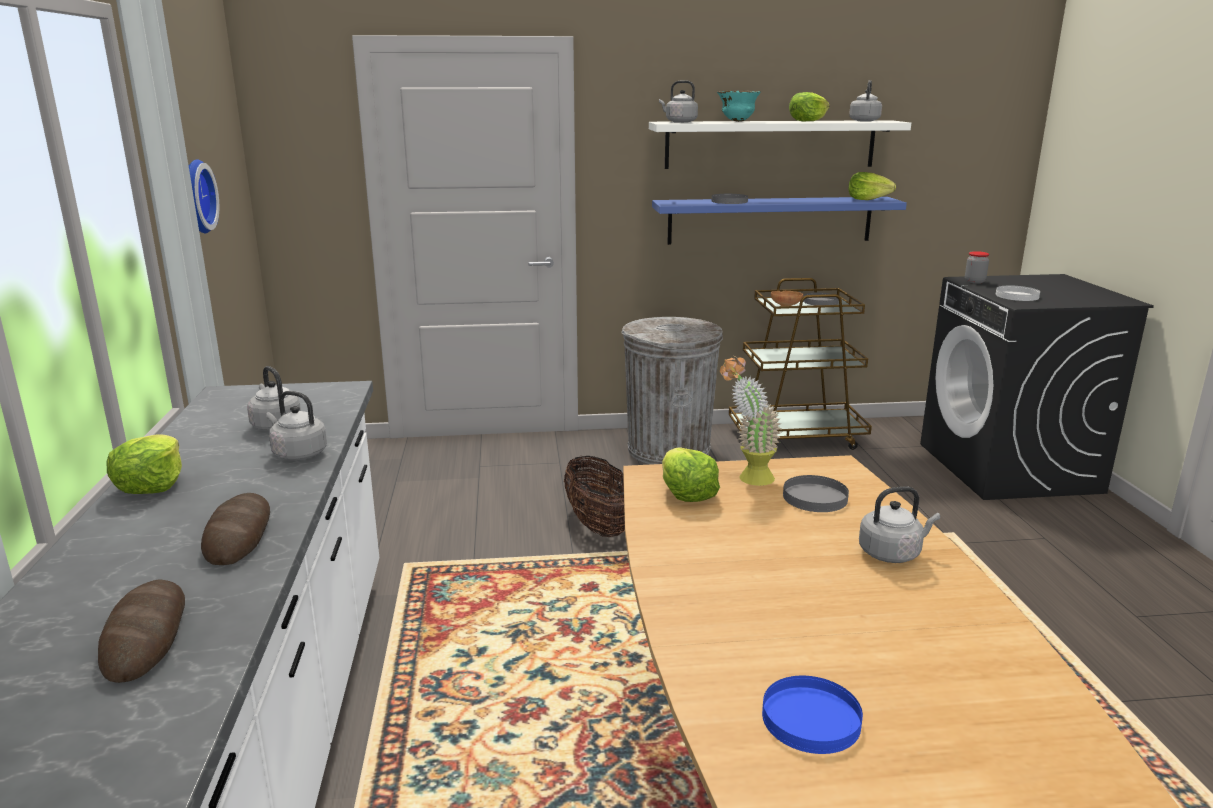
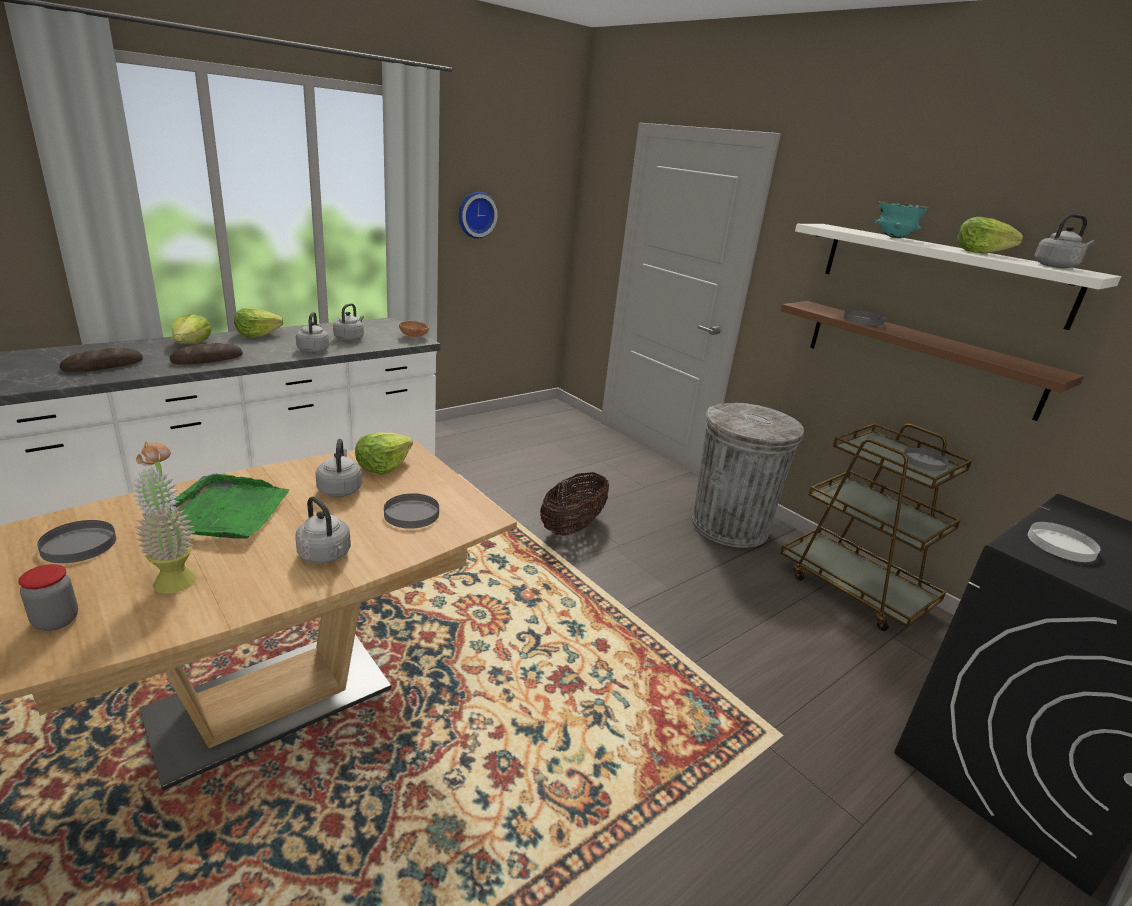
camera: 55 degrees right, 5 degrees up
(679, 122) = (834, 227): grey kettle -> grey kettle (340, 489)
(747, 478) = (427, 483): potted plant -> potted plant (174, 576)
(760, 602) = (225, 512): none -> green tray
(770, 220) = (918, 356): blue shelf -> brown shelf
(786, 306) = (872, 447): brown bowl -> brown bowl (414, 337)
(810, 719) = (78, 544): blue plate -> grey plate
(868, 199) = (1029, 366): lettuce -> lettuce (192, 344)
(974, 281) = (1075, 513): jar -> jar (56, 621)

